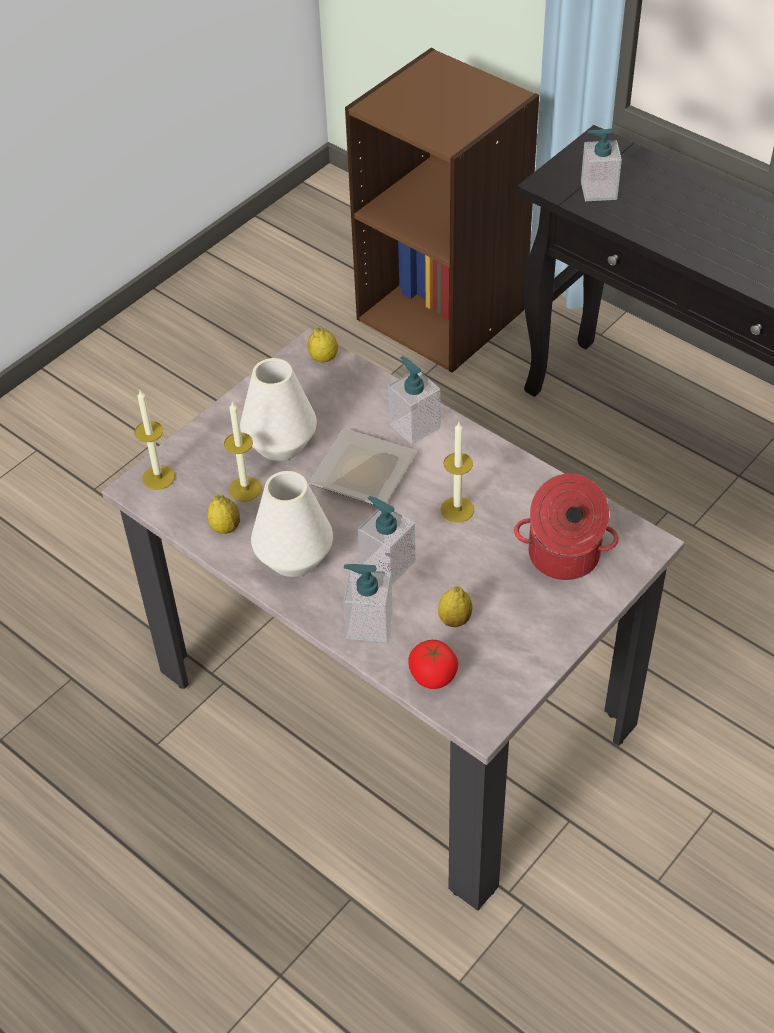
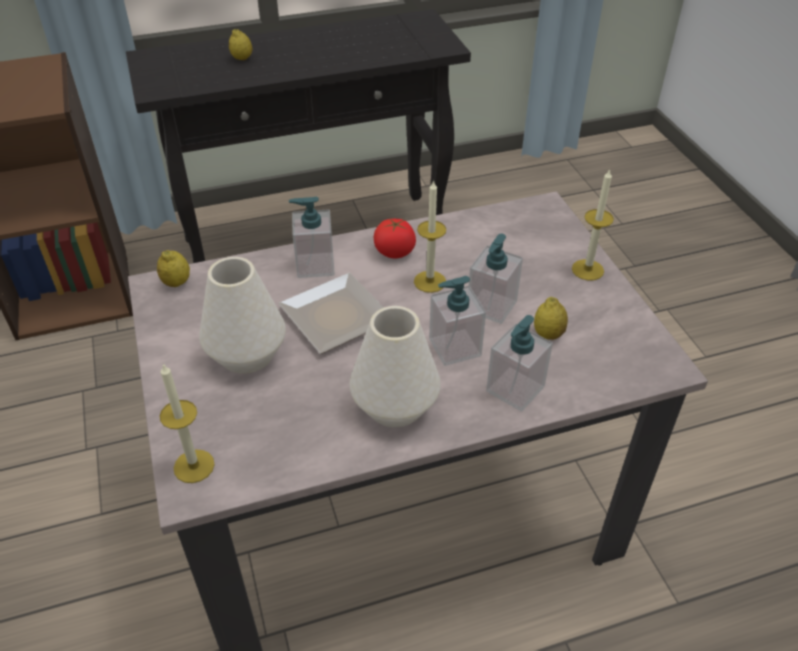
camera: 60 degrees left, 5 degrees down
(225, 527) = (313, 441): lemon -> lemon (242, 59)
(245, 489) = (278, 404): candle -> candle (587, 270)
(432, 676) = (600, 374): tomato -> tomato (394, 252)
(563, 556) = (526, 249): cooking pot -> none
(598, 191) = (193, 76): soap dispenser -> soap dispenser (491, 306)

